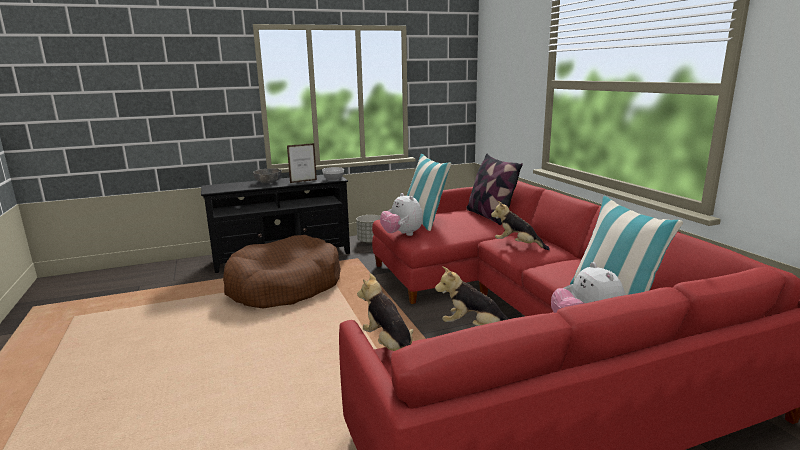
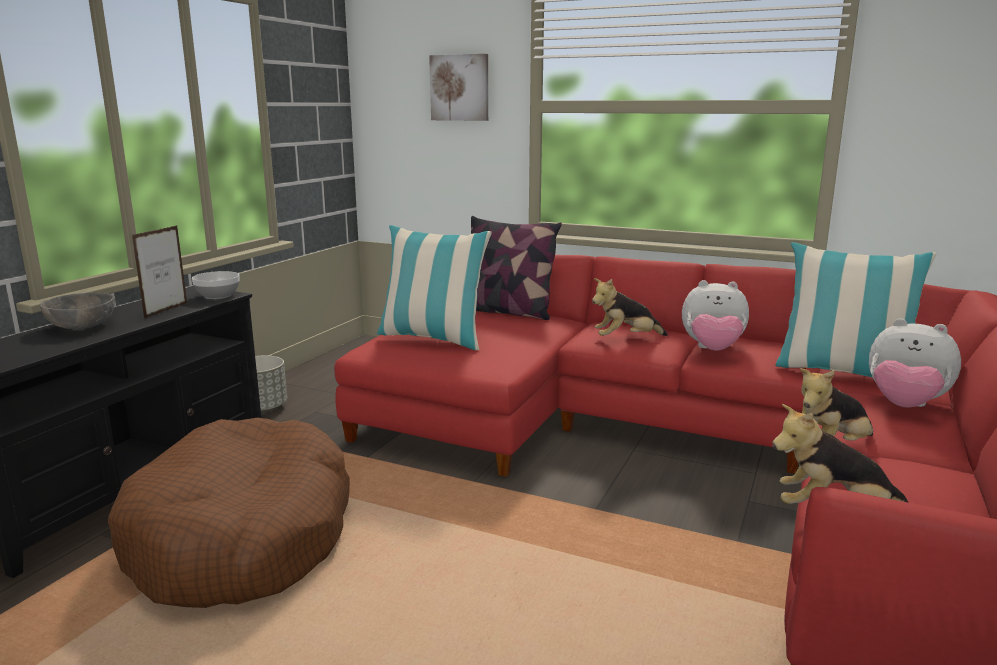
camera: 45 degrees left, 0 degrees up
(402, 234) = (447, 366): plush toy -> plush toy (712, 350)
(518, 71) = (460, 88): none -> picture

